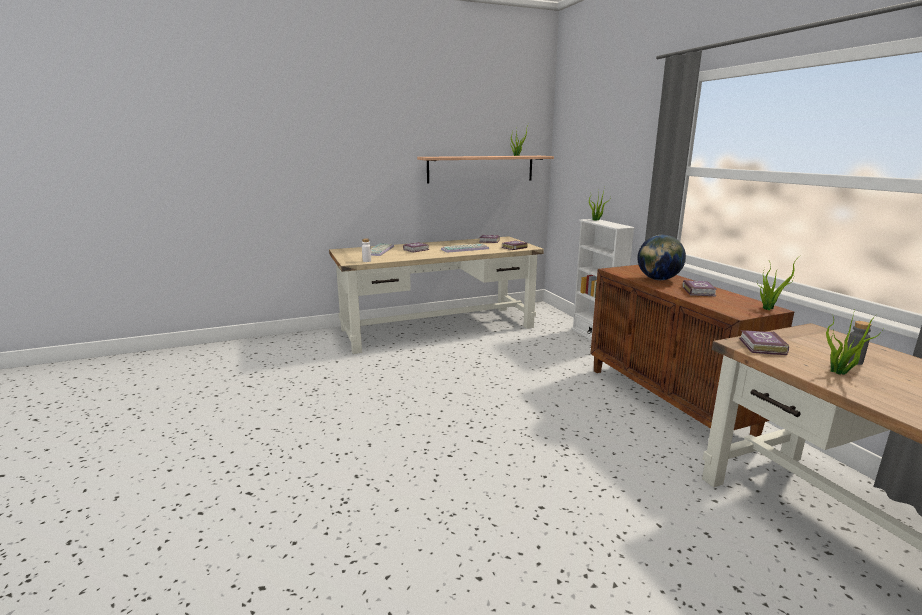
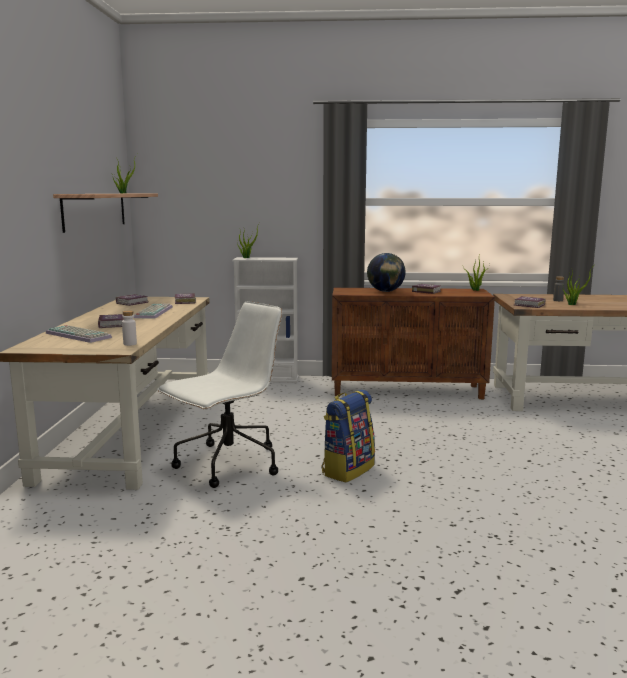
camera: 65 degrees left, 5 degrees down
(406, 367) = (227, 465): none -> white office chair
(432, 410) = (347, 469): none -> backpack

